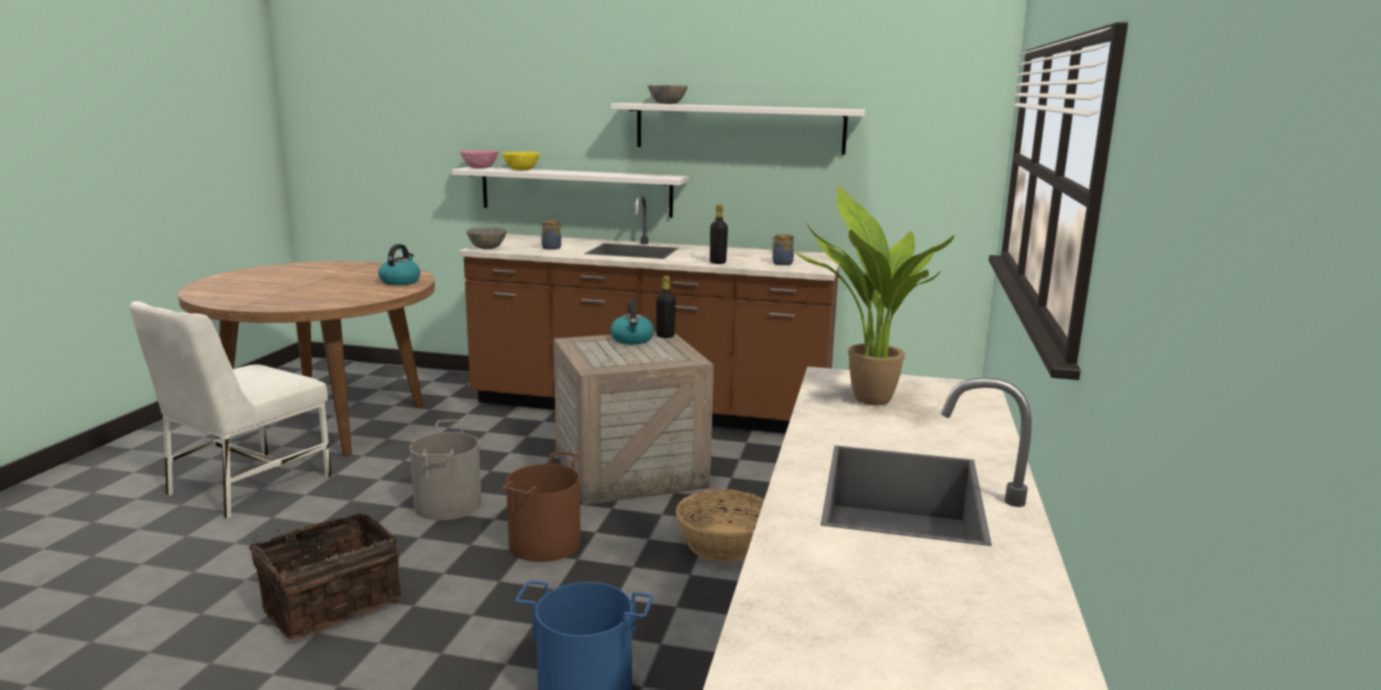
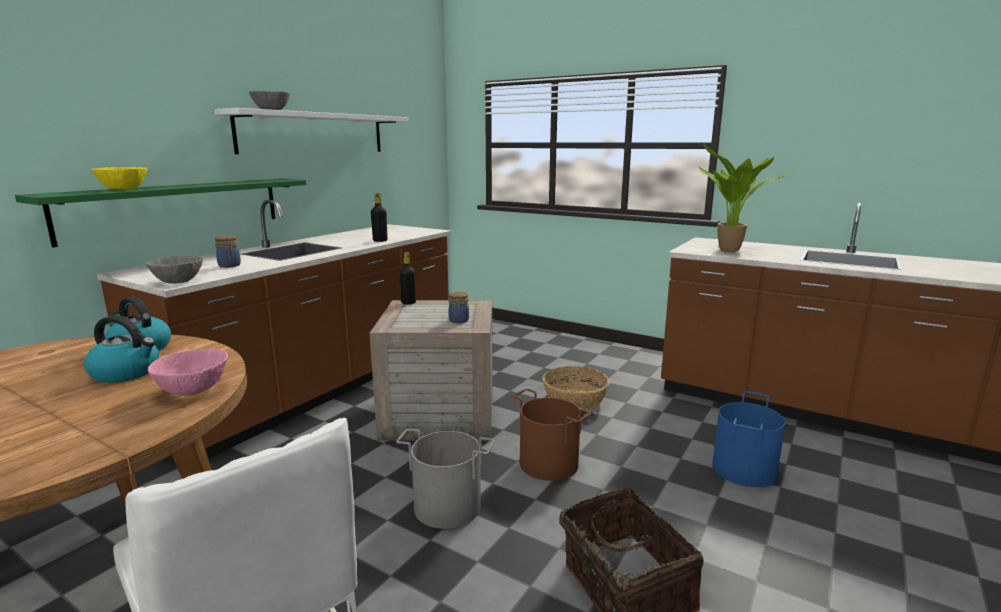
camera: 70 degrees left, 0 degrees up
(479, 168) = (56, 193): pink bowl -> pink bowl (193, 390)
(576, 191) = (177, 208): white shelf -> green shelf
(632, 340) = (408, 311): kettle -> kettle (127, 373)
(781, 263) = (404, 233): jar -> jar (458, 321)

